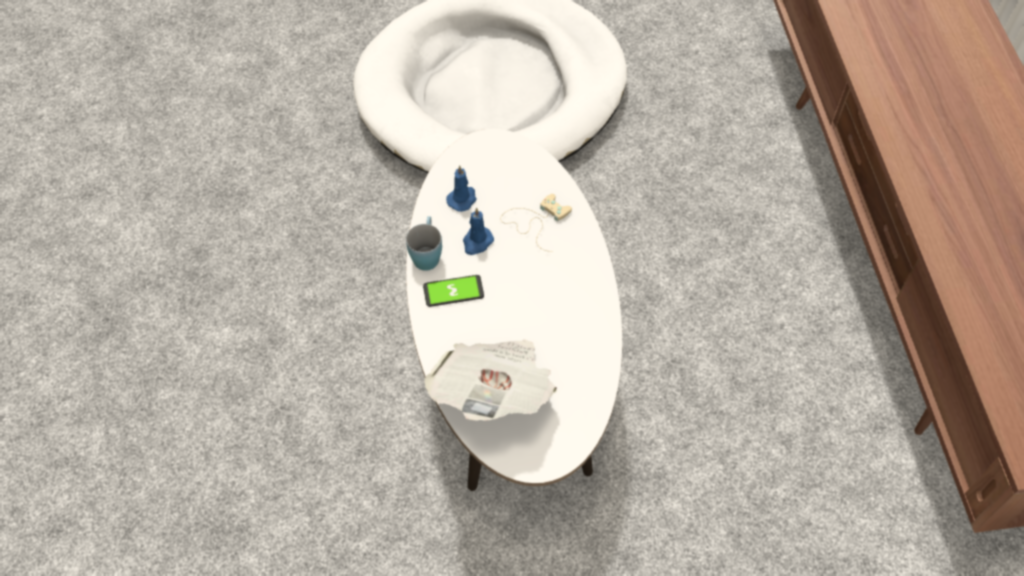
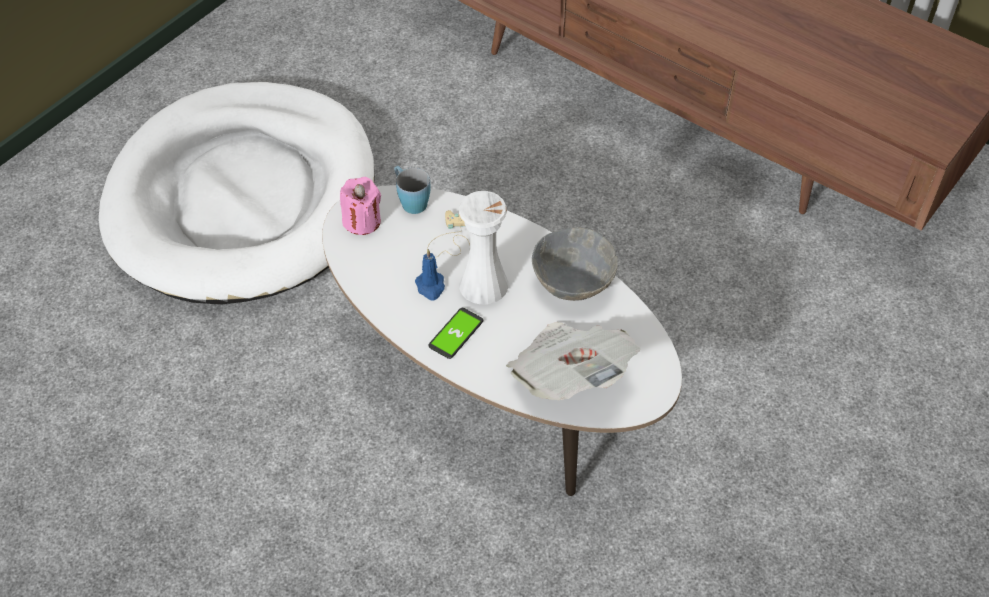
camera: 45 degrees left, 5 degrees down
(427, 254) = (403, 324): blue mug -> blue mug (410, 200)
(462, 199) = (381, 265): blue candle -> none
(487, 156) = (362, 221): none -> pink candle
(515, 271) = (483, 284): none -> white vase
(581, 324) = (572, 283): none -> grey bowl

